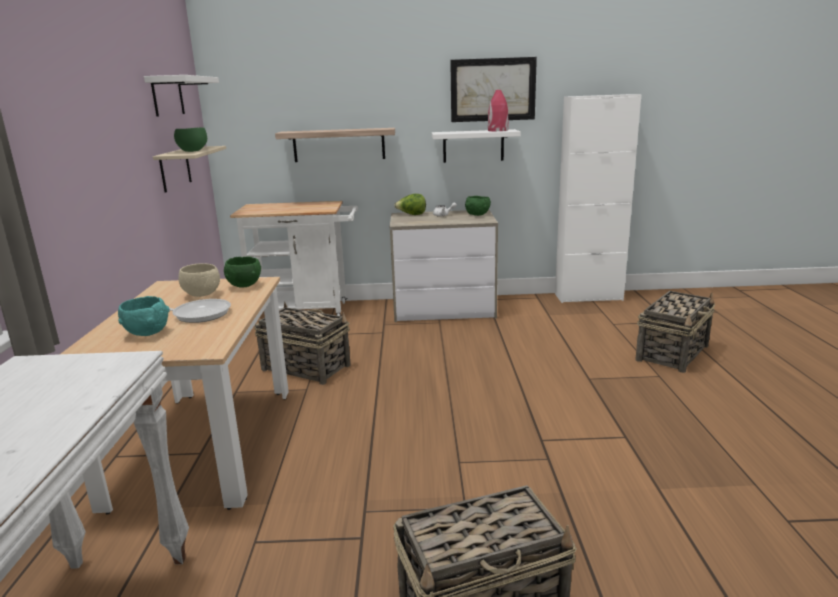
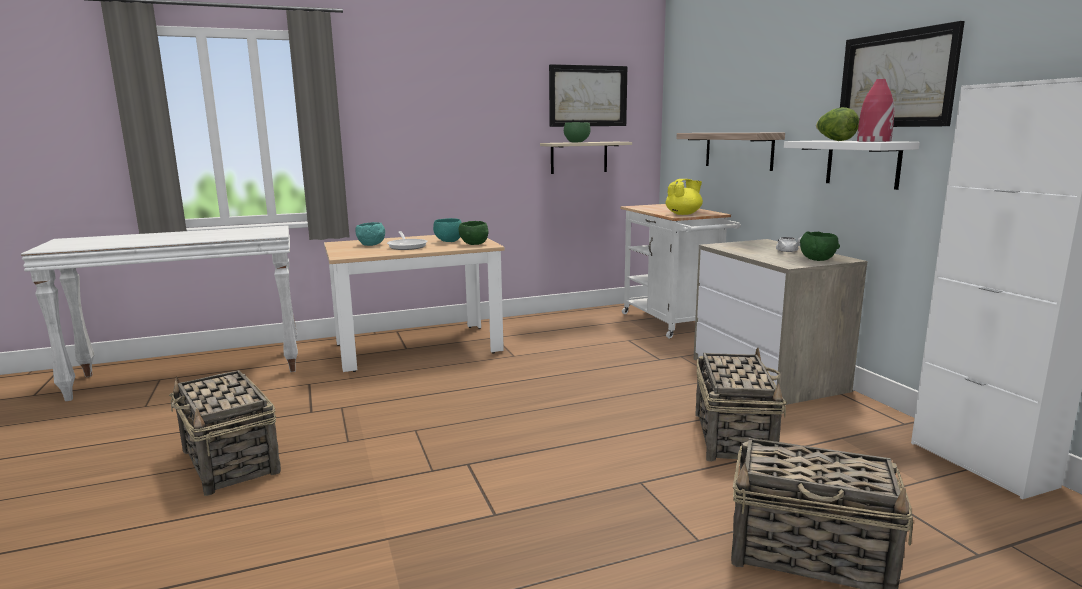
camera: 70 degrees right, 5 degrees down
(167, 96) = (588, 96): white shelf -> picture
(203, 294) = (449, 241): beige bowl -> turquoise bowl
(305, 367) = (553, 347): basket -> basket (733, 436)
(320, 207) = (684, 214): none -> yellow teapot
(411, 215) = (768, 244): lettuce -> lettuce (834, 141)

